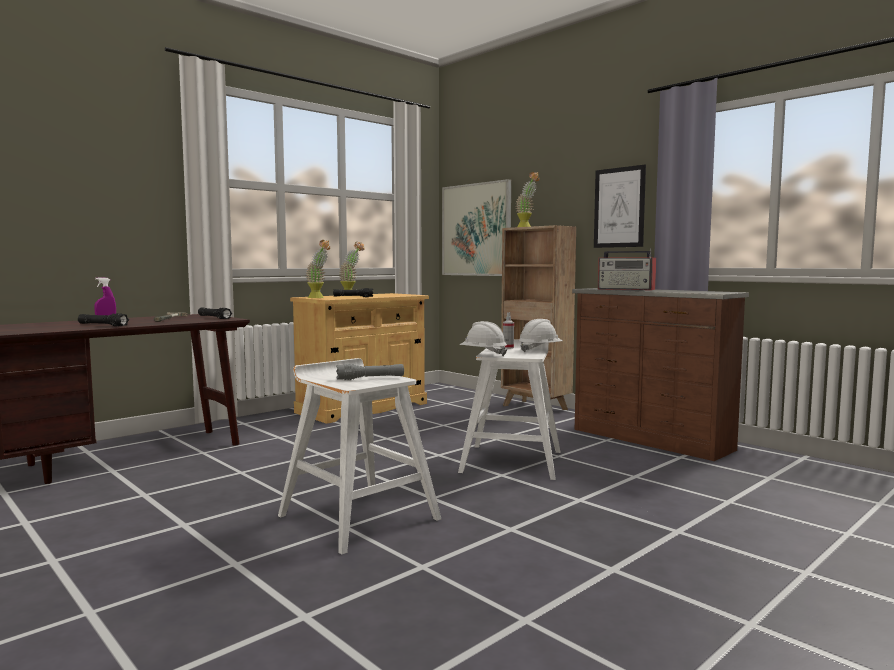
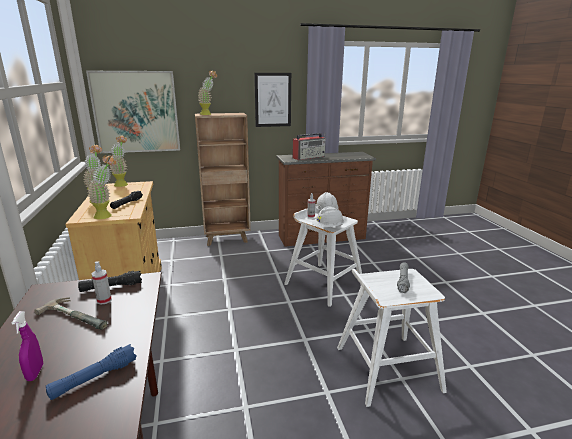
camera: 60 degrees left, 15 degrees up
(103, 325) = (94, 378): black flashlight -> blue flashlight
(194, 319) = (104, 300): none -> spray bottle
(403, 294) = (123, 184): none -> potted plant

